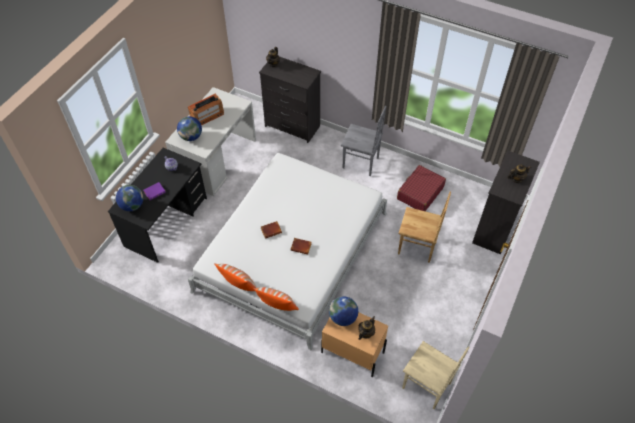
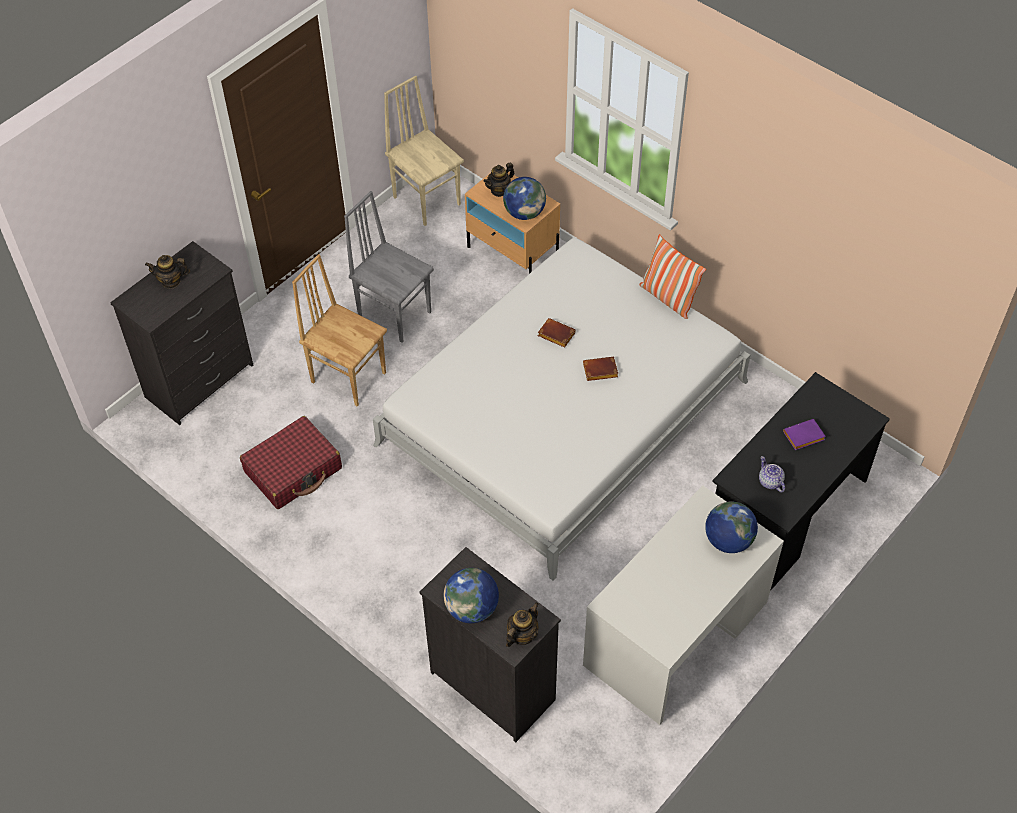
camera: 165 degrees left, 0 degrees up
(132, 206) = (844, 419): globe -> globe (472, 608)
(207, 116) = (690, 586): radio -> none
(278, 307) = (614, 260): pillow -> none
(360, 163) = (378, 558): grey chair -> grey chair (395, 314)

